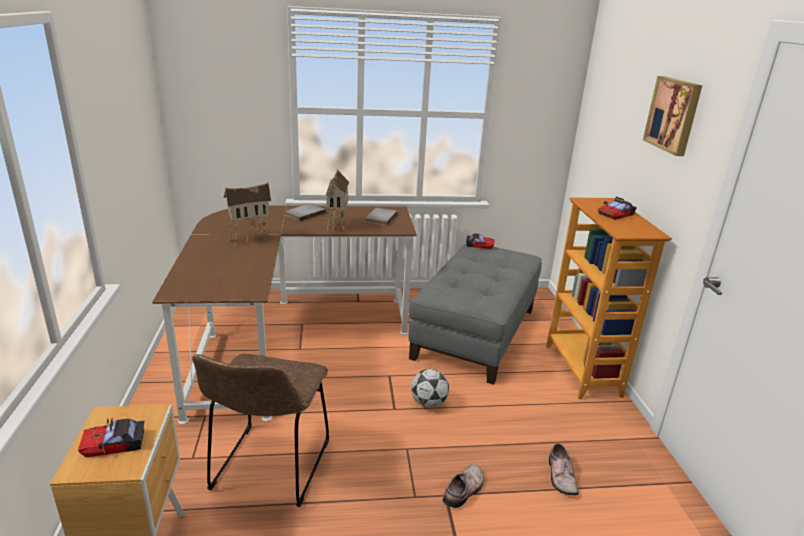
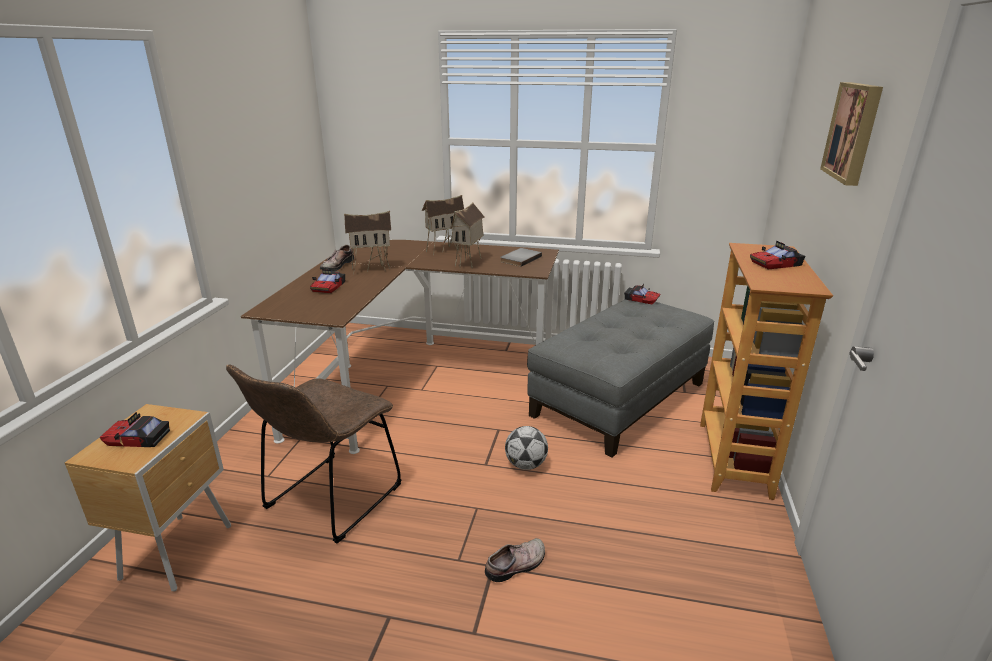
camera: 20 degrees right, 0 degrees up
(221, 261) = (329, 287): none -> toy car
(304, 213) = (444, 250): grey book -> toy house
(560, 476) = (640, 575): shoe -> shoe (336, 265)

